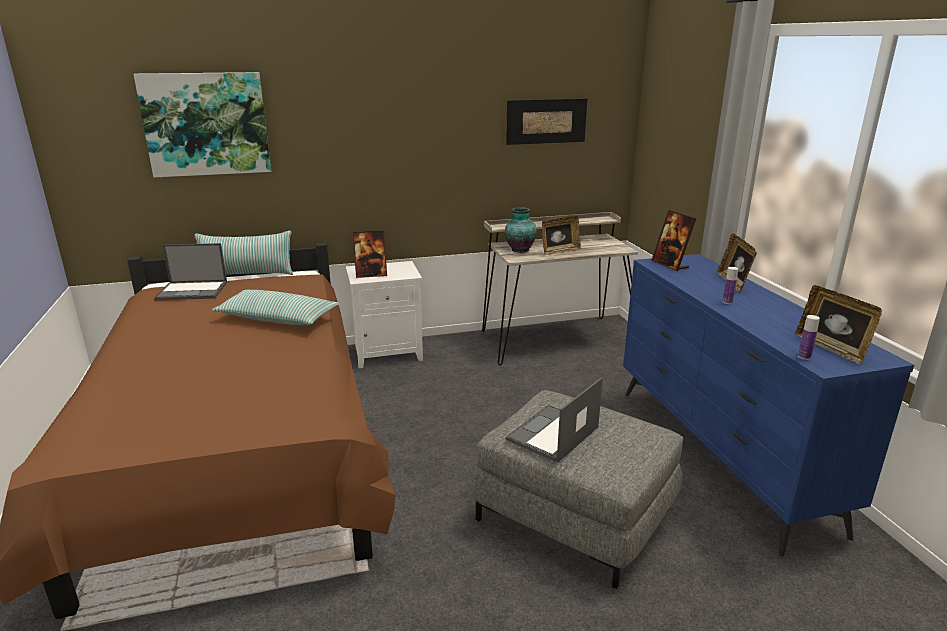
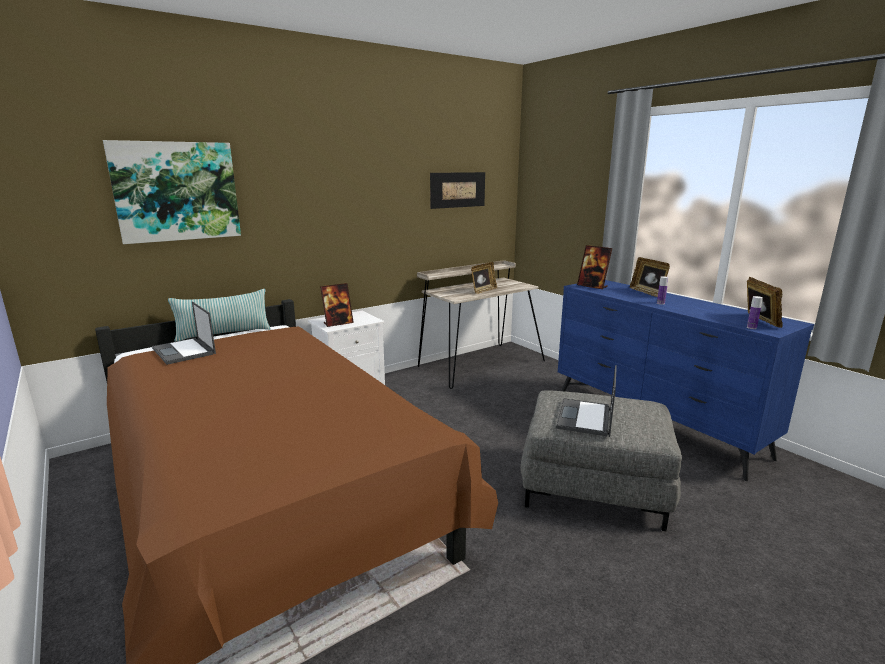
camera: 20 degrees left, 5 degrees down
(193, 291) = (184, 351): laptop -> laptop turned 75 degrees clockwise
(277, 318) = (297, 362): pillow -> none
(519, 250) = (452, 293): vase -> none
(831, 348) = (759, 321): picture frame -> picture frame turned 135 degrees counterclockwise

